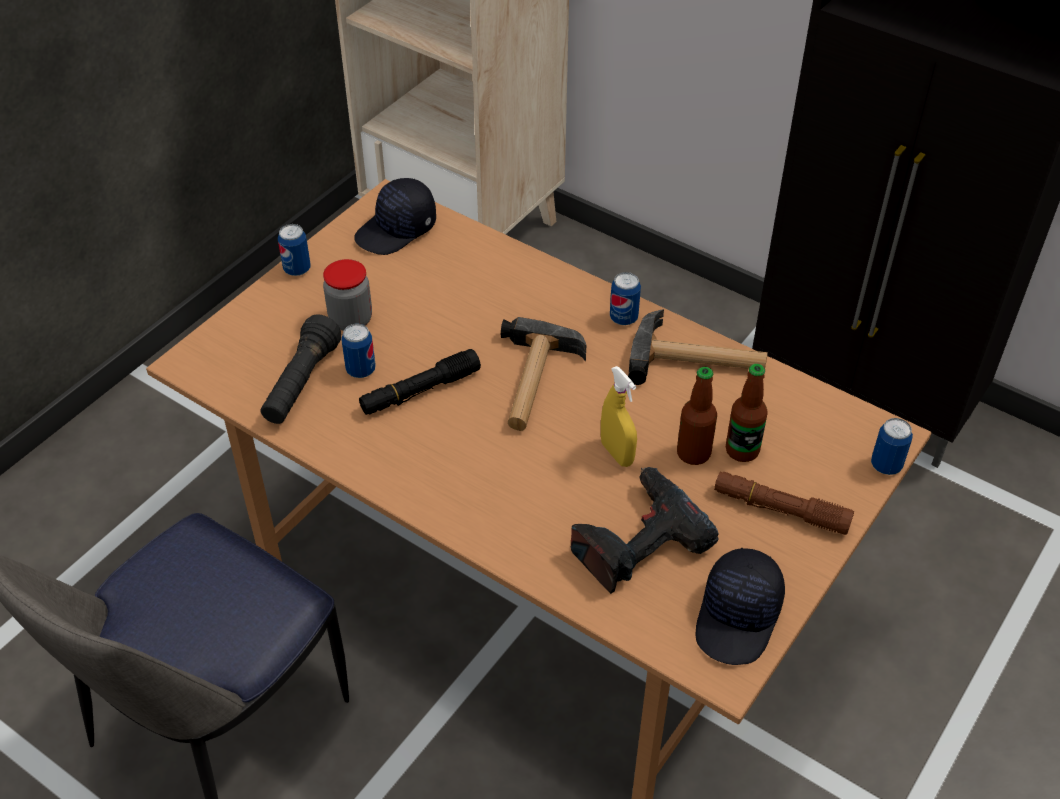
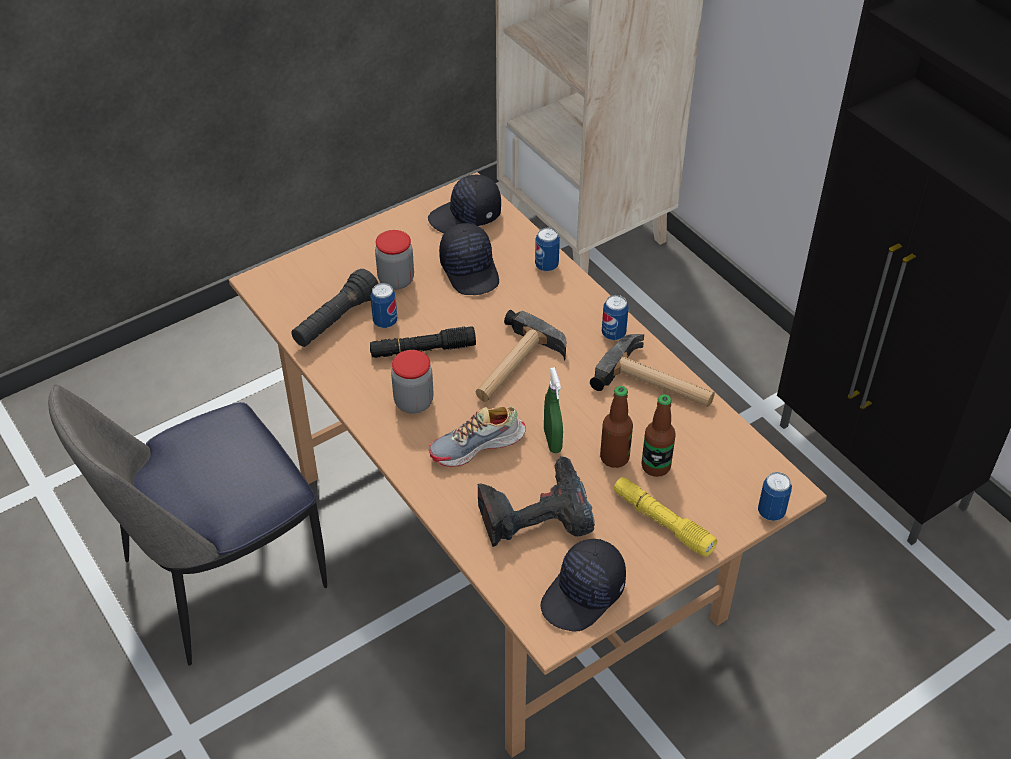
camera: 20 degrees right, 0 degrees up
(297, 269) = (374, 229): can -> can (546, 266)
(431, 288) = (470, 270): none -> black cap
(439, 453) = (413, 402): none -> jar
(537, 483) = (478, 446): none -> shoe
(617, 453) = (552, 440): yellow spray bottle -> green spray bottle
(780, 510) = (662, 522): brown flashlight -> yellow flashlight

